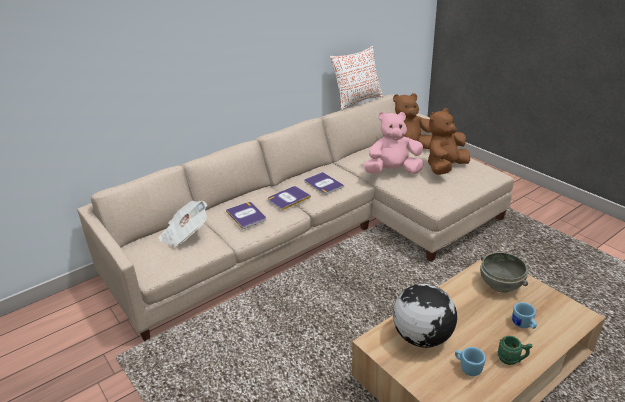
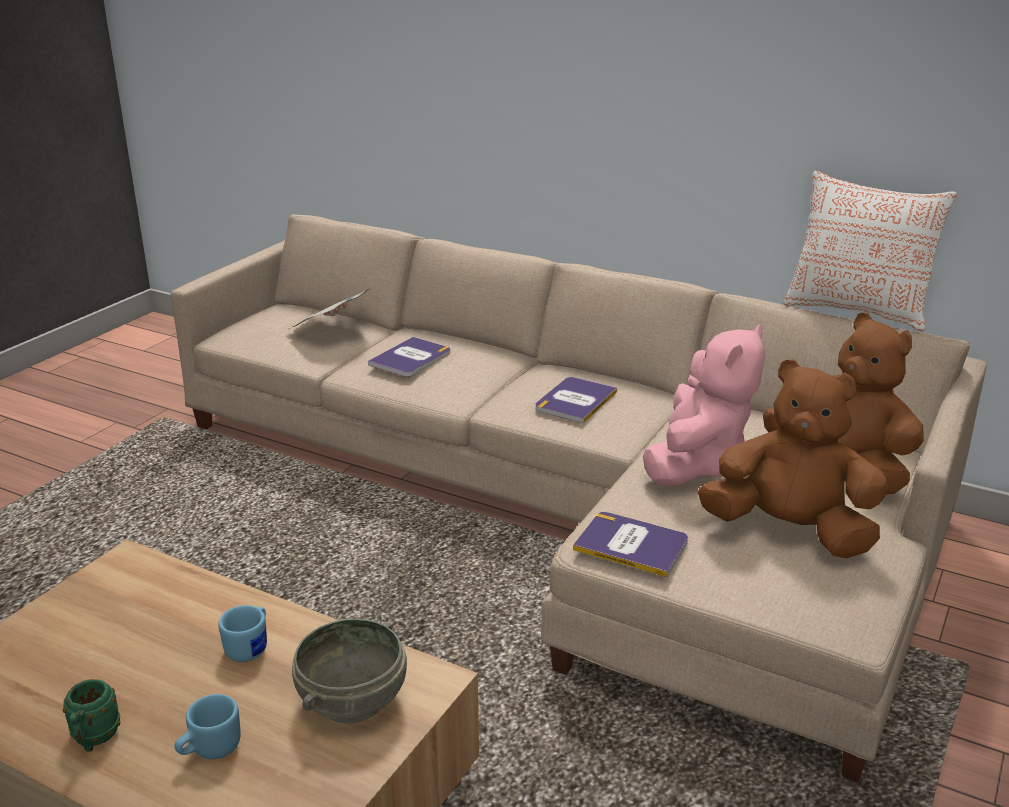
camera: 65 degrees right, 5 degrees down
(288, 198) = (493, 380): book -> book (631, 545)
(393, 172) = (697, 464): pink plush toy -> pink plush toy turned 60 degrees clockwise
(421, 336) = (148, 611): globe -> none
(467, 367) = (68, 679): blue mug -> blue mug (250, 647)

